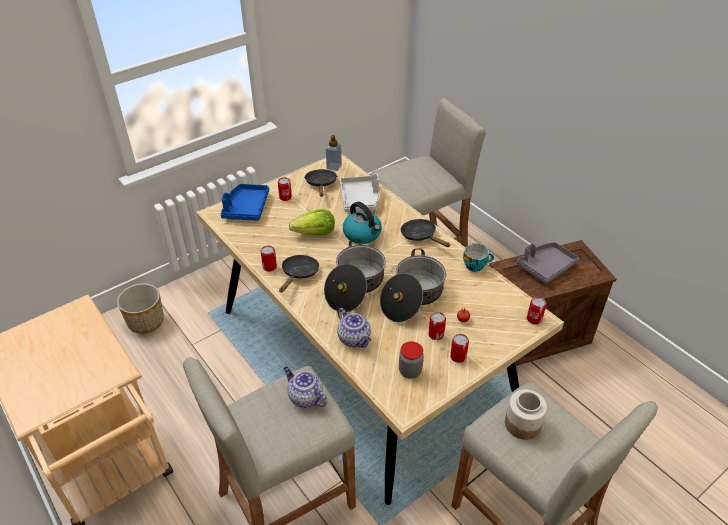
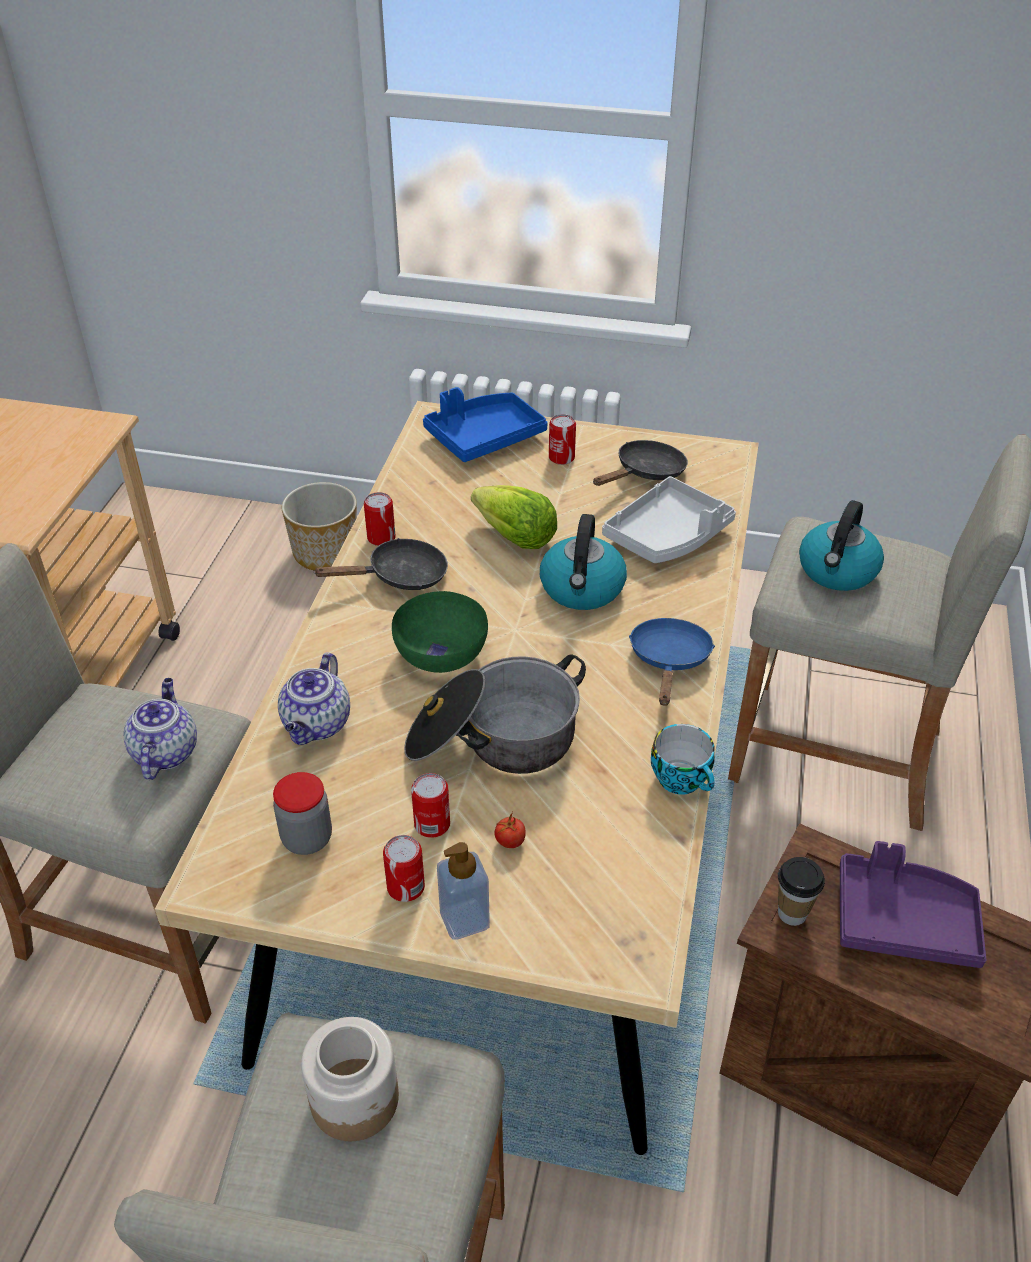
camera: 50 degrees right, 0 degrees up
(334, 167) = (710, 460): soap dispenser -> soap dispenser (464, 919)
(355, 287) = (441, 655): cooking pot -> green bowl
(412, 179) = (837, 571): none -> kettle
(421, 236) = (669, 661): black frying pan -> blue frying pan
(521, 287) = (792, 913): none -> cup
(534, 319) = (630, 954): can -> none
(545, 267) = (903, 921): grey tray -> purple tray

